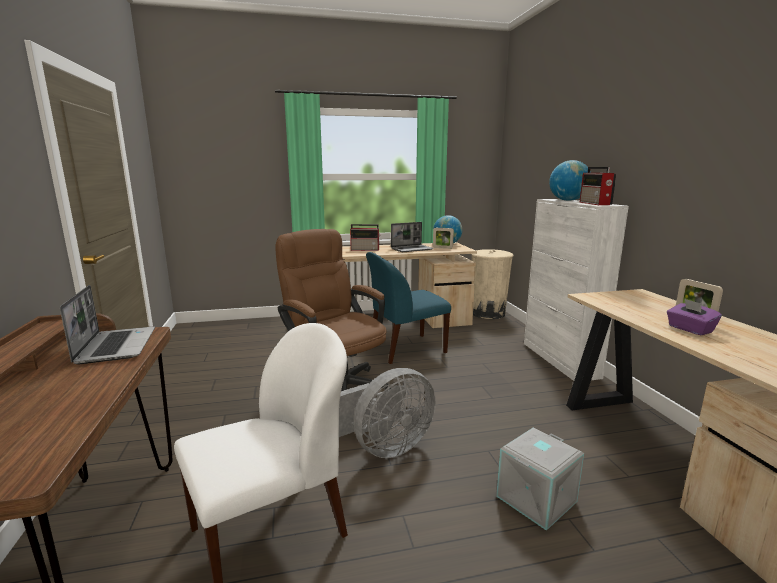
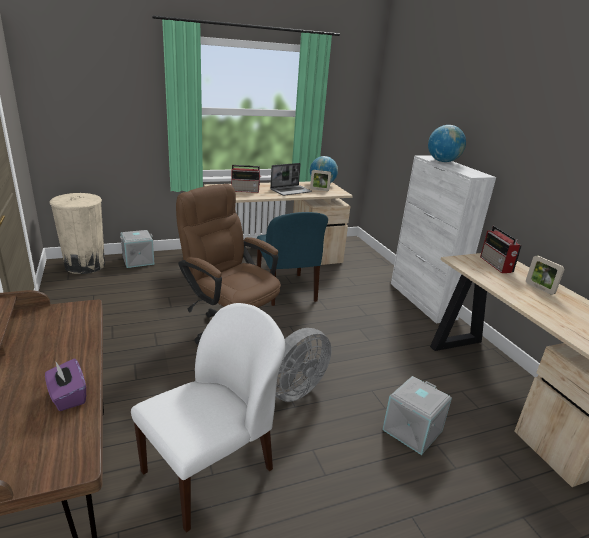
camera: 10 degrees left, 10 degrees up
(116, 346) = (63, 325): laptop -> none
(261, 324) = (138, 260): none -> grey storage box
(405, 349) = (286, 290): blue chair -> blue chair turned 75 degrees counterclockwise
(488, 313) = (355, 249): beige trash can -> beige trash can (85, 265)
(595, 203) = (468, 171): radio -> radio (496, 265)
(689, 329) = (536, 300): purple tissue box -> purple tissue box (67, 396)

